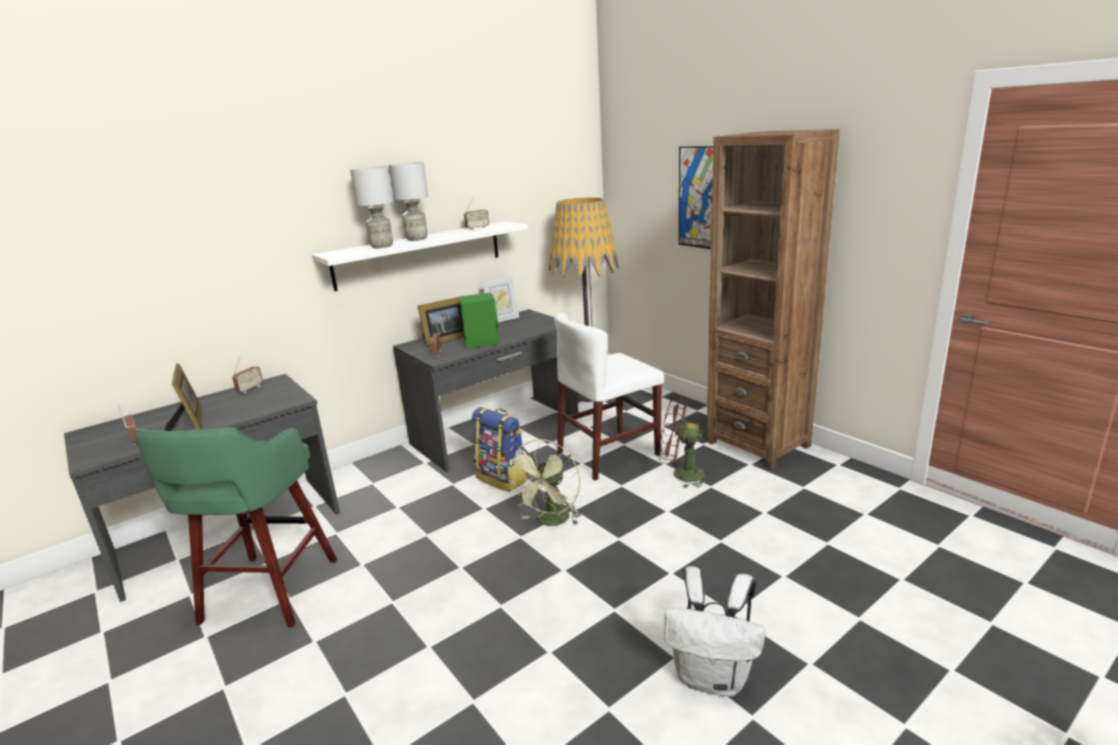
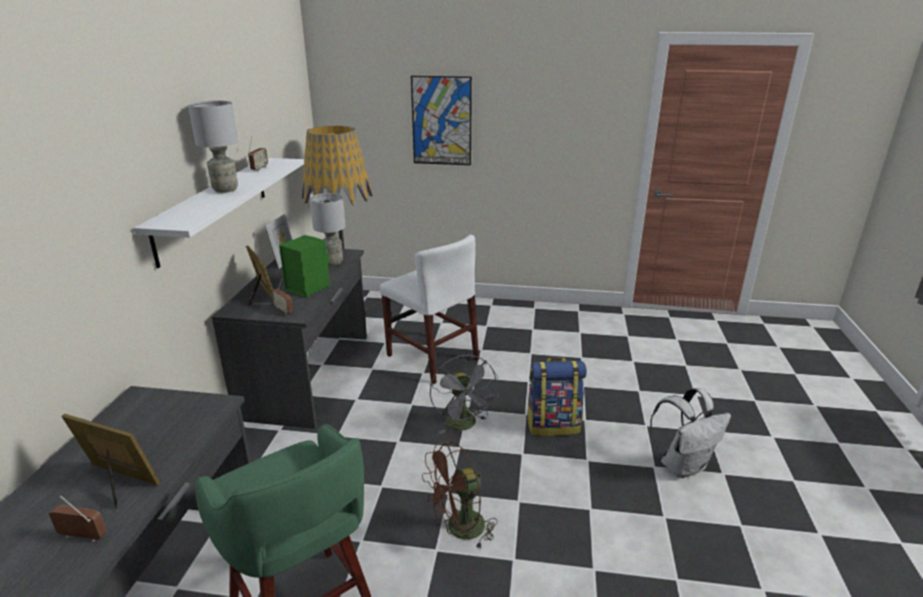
camera: 45 degrees left, 5 degrees up
(250, 389) = (121, 418): radio -> none
(381, 246) = (209, 204): grey table lamp -> grey table lamp (333, 262)
(444, 340) = (262, 295): picture frame -> picture frame turned 45 degrees counterclockwise
(503, 478) = (377, 411): backpack -> backpack (553, 425)
(550, 521) = (464, 425): green fan -> grey fan
(608, 453) = (432, 357): white chair -> white chair turned 60 degrees counterclockwise
(681, 474) = (502, 353): brown fan -> brown fan (459, 530)
(758, 444) = (519, 313): brown bookcase -> none

